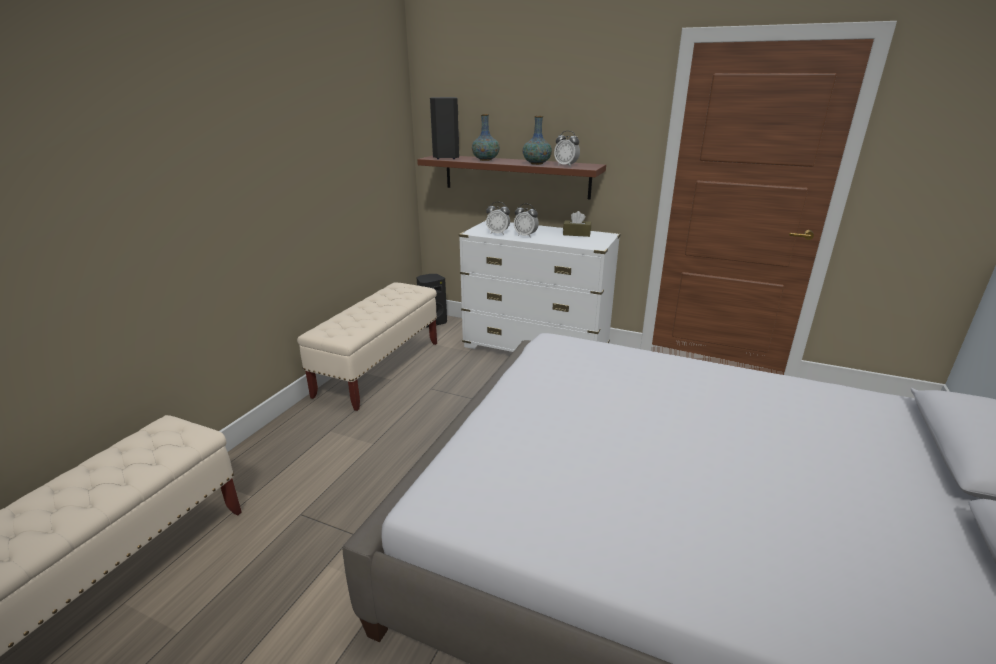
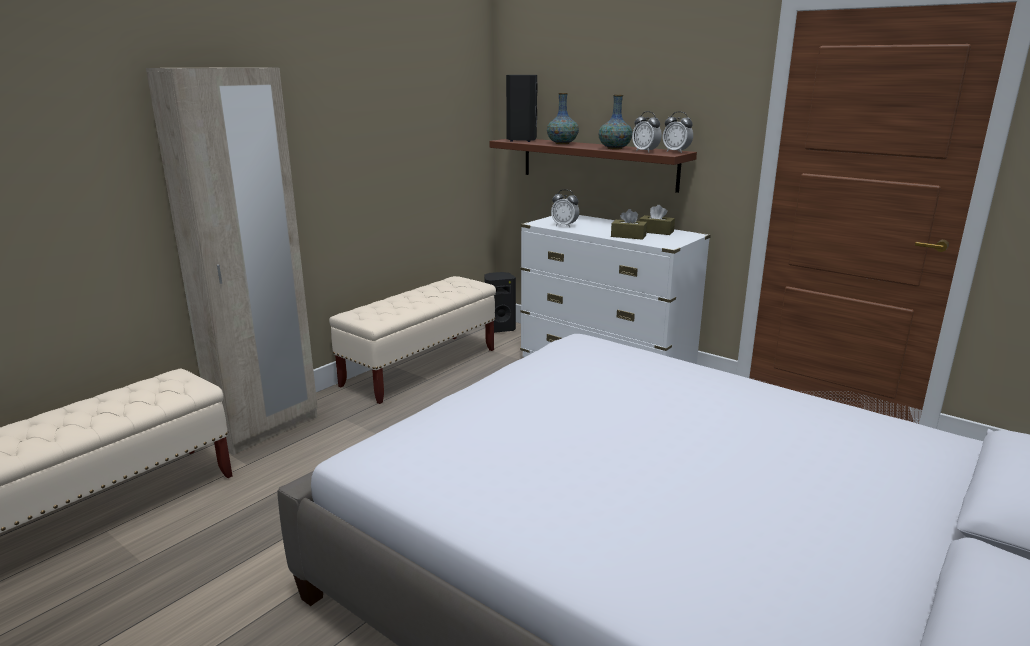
camera: 15 degrees right, 5 degrees down
(257, 454) = (267, 429): none -> beige wardrobe
(525, 236) = (594, 230): alarm clock -> alarm clock (676, 152)
(558, 240) = (628, 236): none -> brown tissue box

